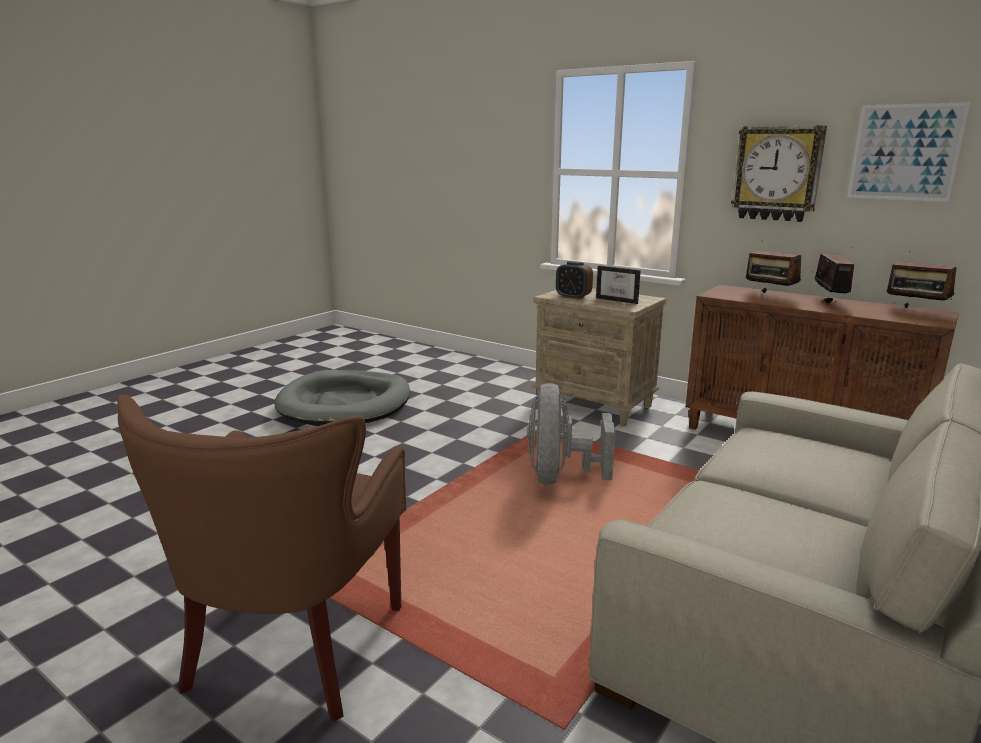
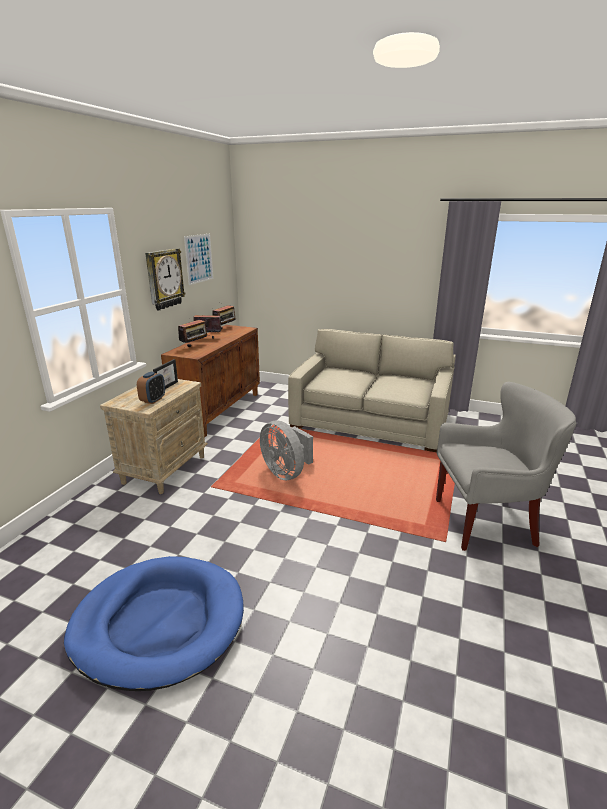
camera: 105 degrees left, 5 degrees up
(292, 651) = (487, 523): brown armchair -> grey armchair
(345, 404) = (159, 623): grey dog bed -> blue dog bed
(560, 477) = (286, 472): grey fan -> grey fan turned 60 degrees clockwise

